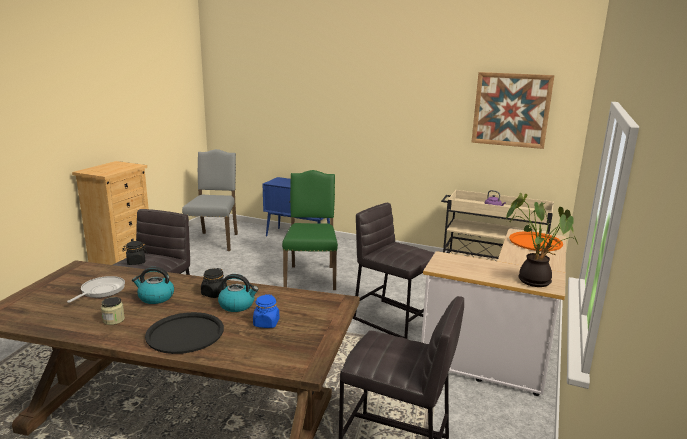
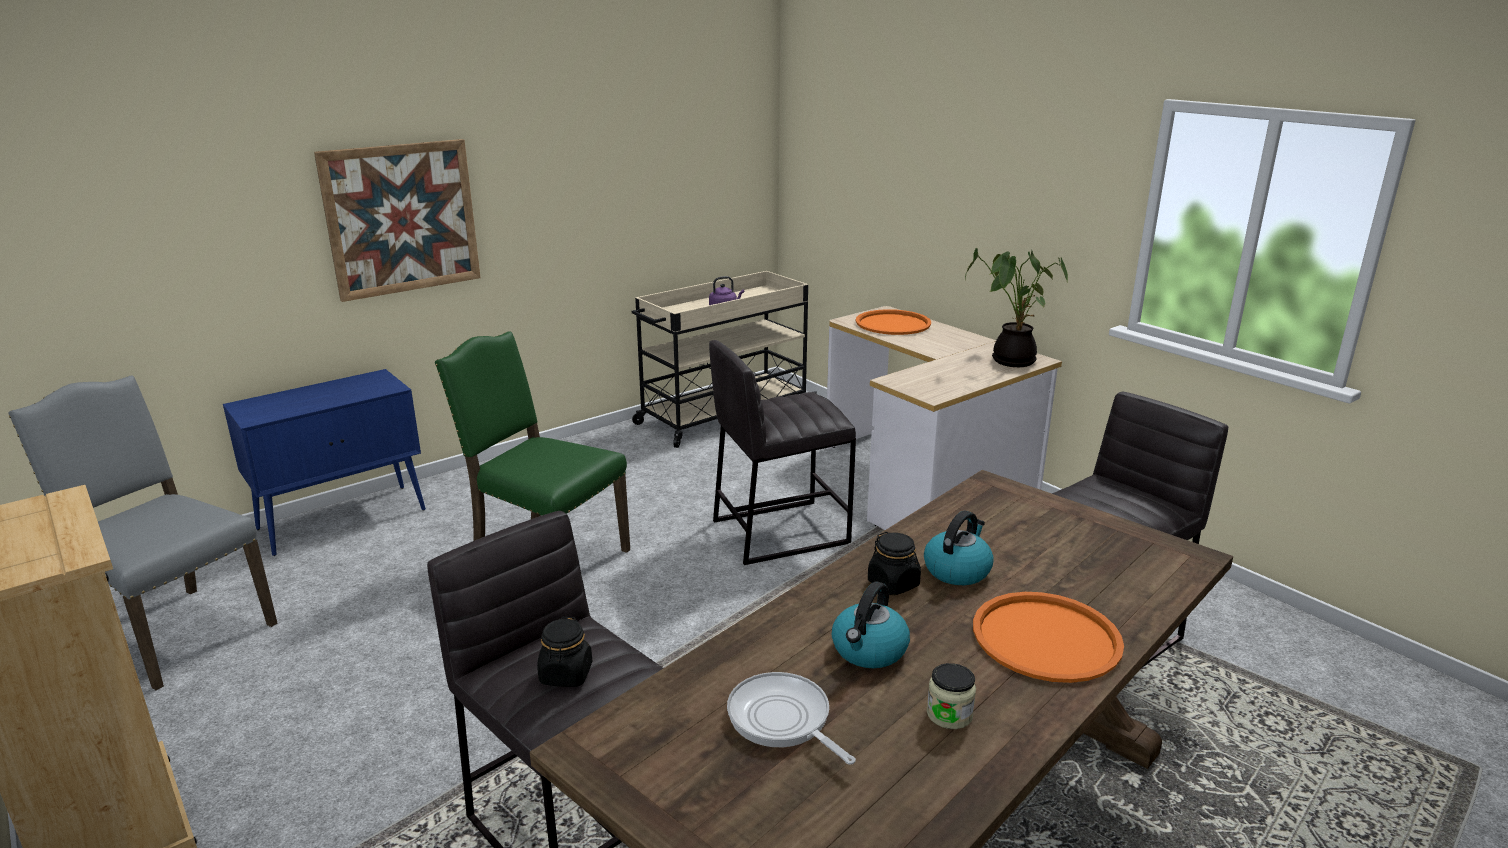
camera: 60 degrees left, 5 degrees up
(185, 333) = (1045, 638): black tray -> orange tray
(266, 323) = (1039, 557): blue jar -> none
(511, 110) = (686, 137): picture -> picture (402, 218)

